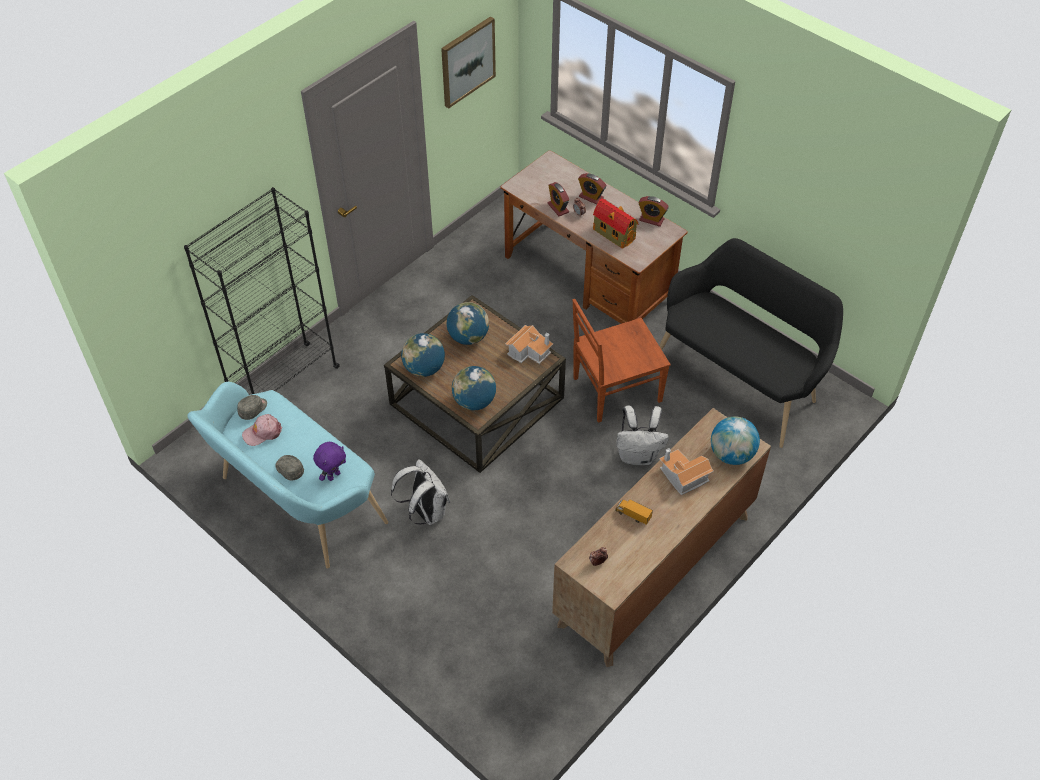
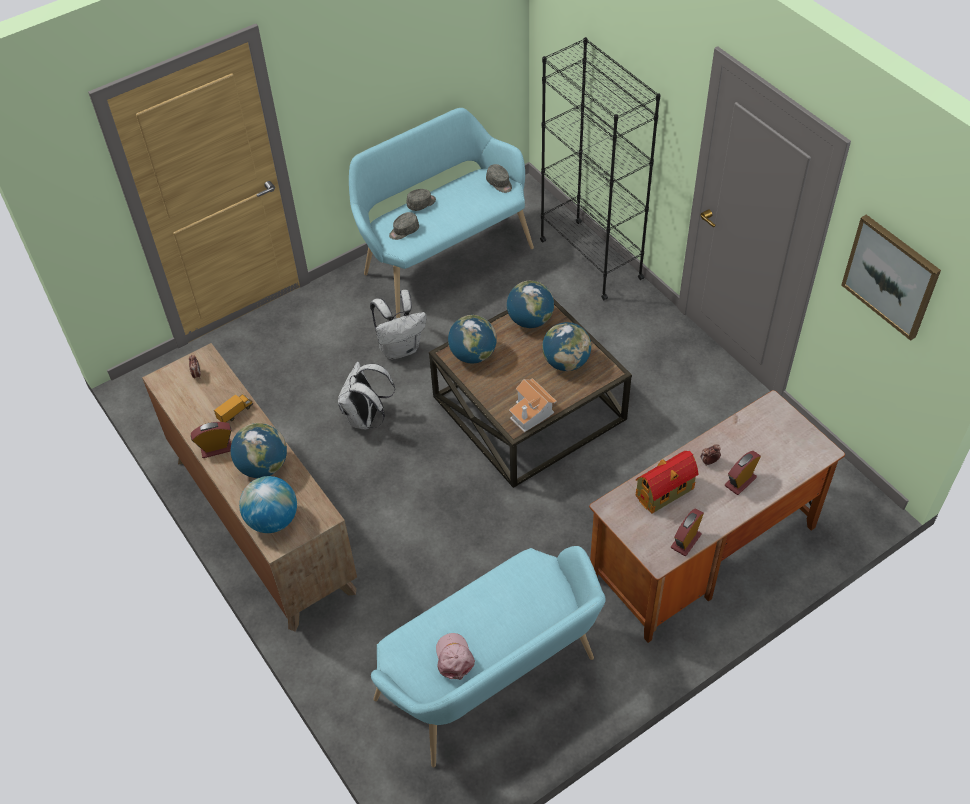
camera: 105 degrees right, 0 degrees up
(262, 432) = (470, 188): pink cap -> pink cap (454, 658)
(333, 475) = (404, 231): purple plush toy -> grey cap
(558, 208) = (724, 442): alarm clock -> alarm clock (216, 448)
(614, 390) = (511, 540): brown chair -> none
(638, 455) = (410, 542): white backpack -> white backpack (366, 418)
(682, 477) = (263, 466): toy house -> globe
(739, 379) = (493, 684): black bench -> turquoise bench

